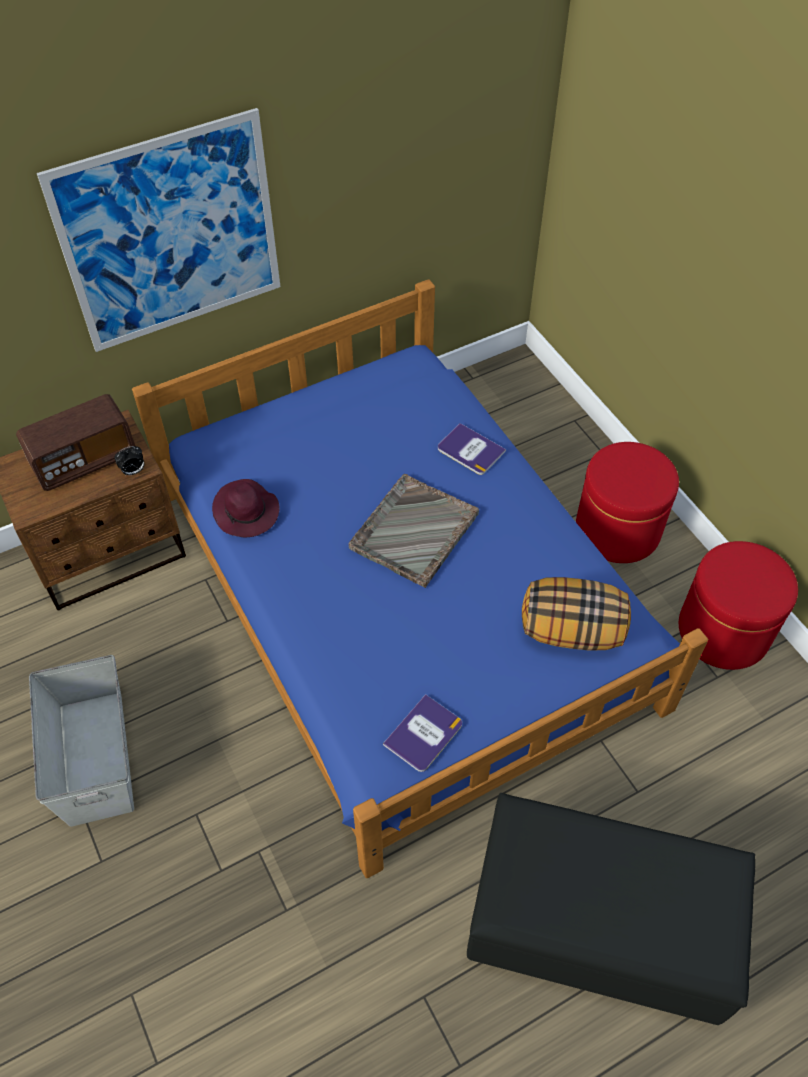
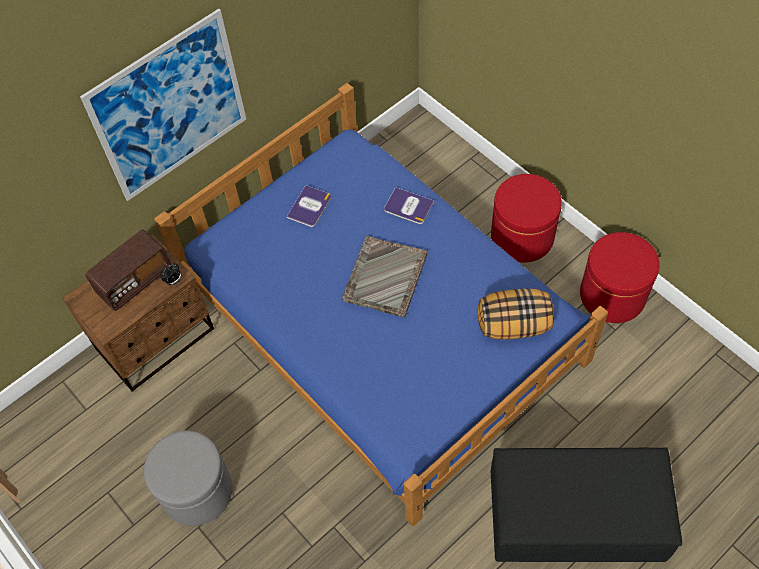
camera: 10 degrees left, 5 degrees up
(95, 757) = (197, 491): grey storage box -> grey ottoman
(247, 512) = (260, 290): purple hat -> none
(424, 734) = (432, 421): book -> book (309, 207)

